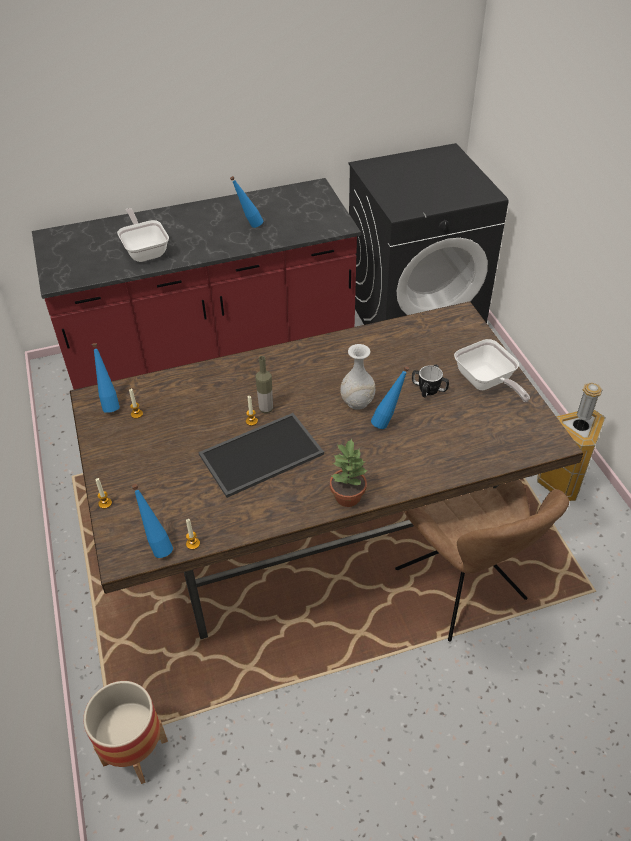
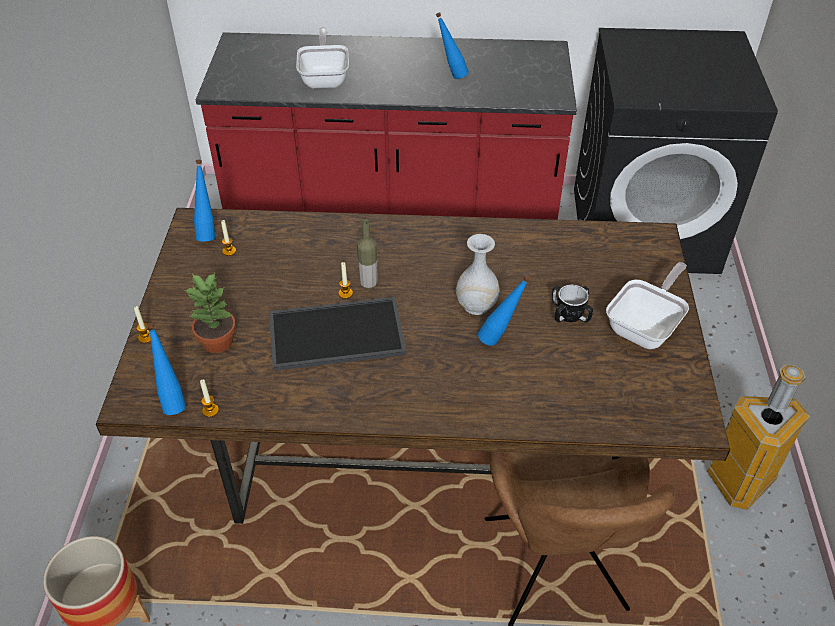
camera: 20 degrees right, 0 degrees up
(347, 496) = (407, 411): potted plant -> potted plant (218, 341)
(486, 383) = (646, 327): frying pan -> frying pan turned 135 degrees counterclockwise

